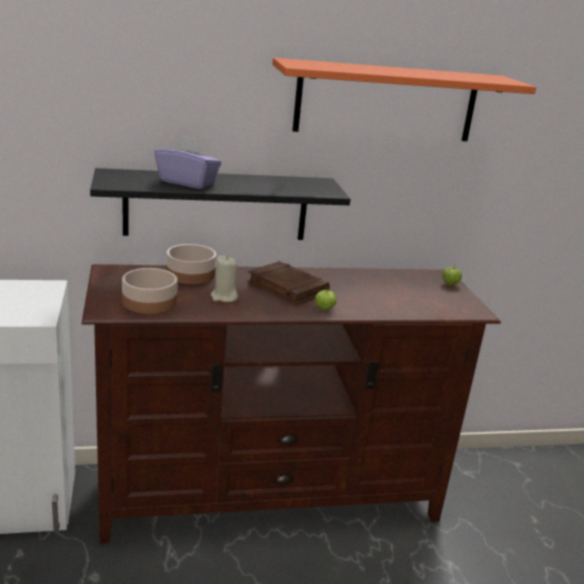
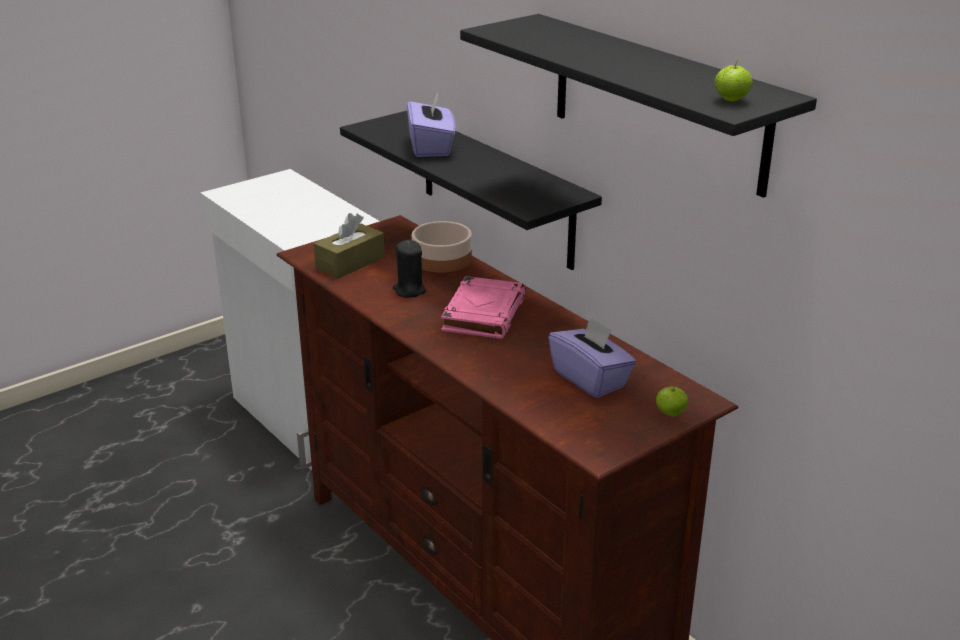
camera: 65 degrees right, 5 degrees up
(149, 301) = (350, 263): bowl -> brown tissue box
(224, 297) = (409, 290): beige candle -> black candle
(286, 287) = (483, 313): brown book -> pink book
(324, 309) = (454, 348): apple -> apple (731, 100)
(386, 102) = (657, 103): orange shelf -> black shelf
(397, 288) = (590, 379): none -> purple tissue box

